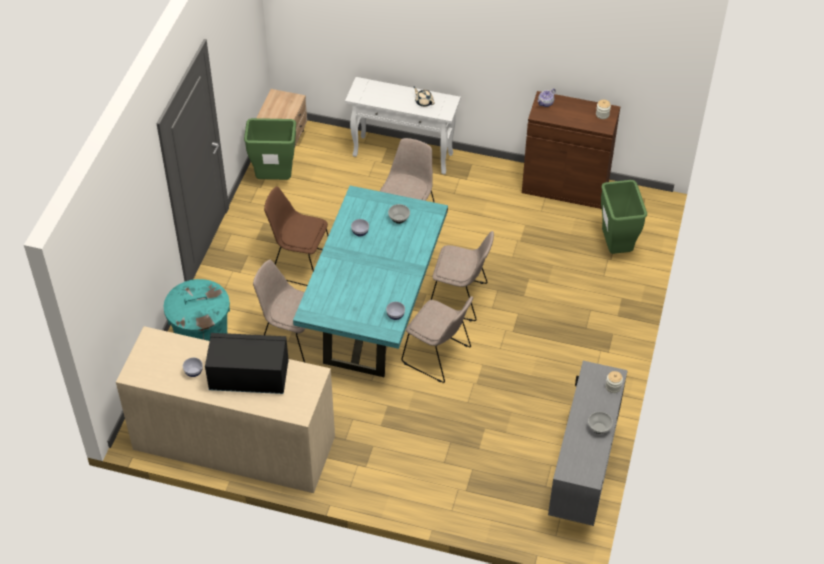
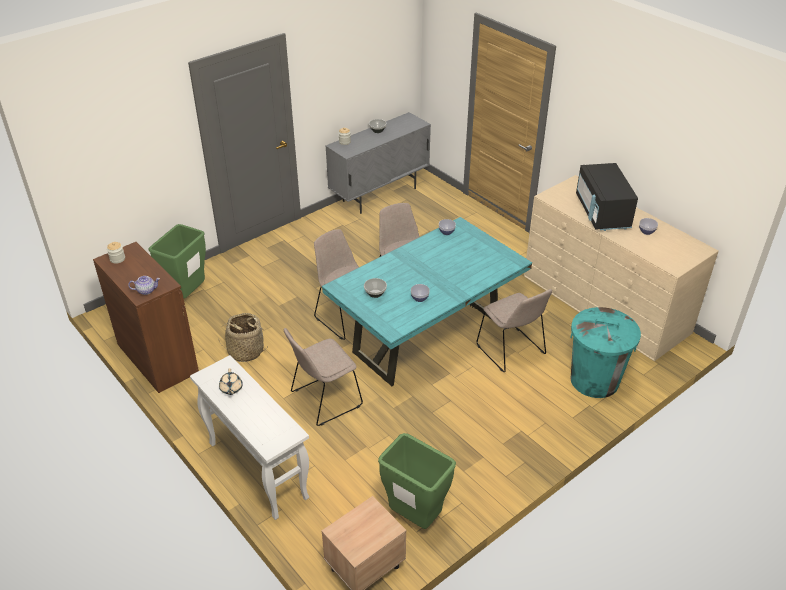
camera: 145 degrees left, 10 degrees down
(249, 377) = (602, 213): black microwave -> black microwave turned 45 degrees clockwise
(300, 264) = (457, 409): brown chair -> none
(507, 226) = (245, 351): none -> basket

